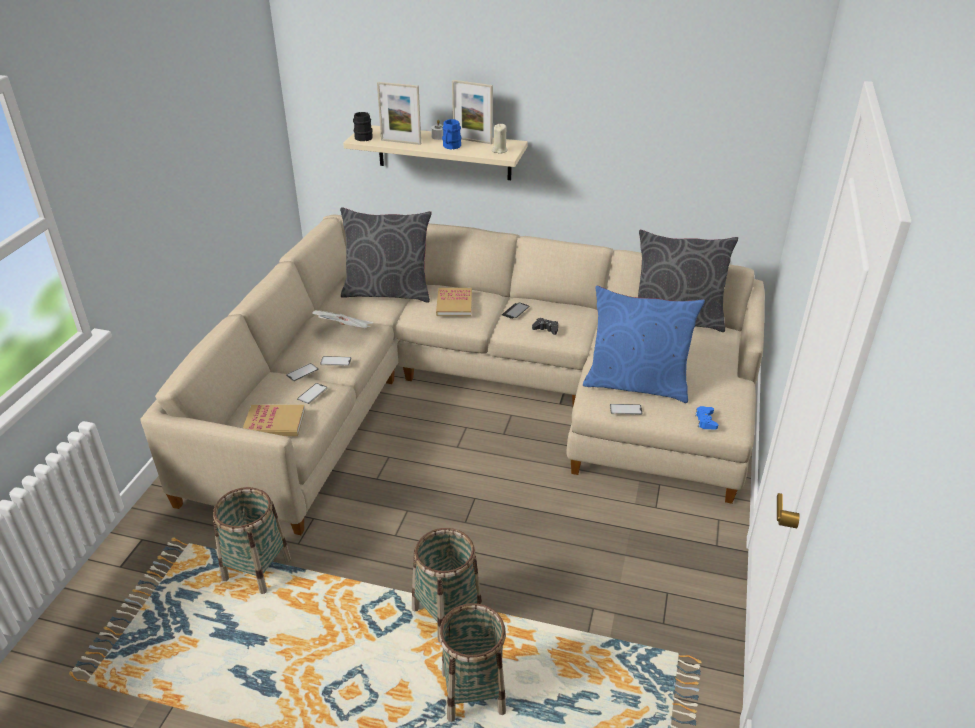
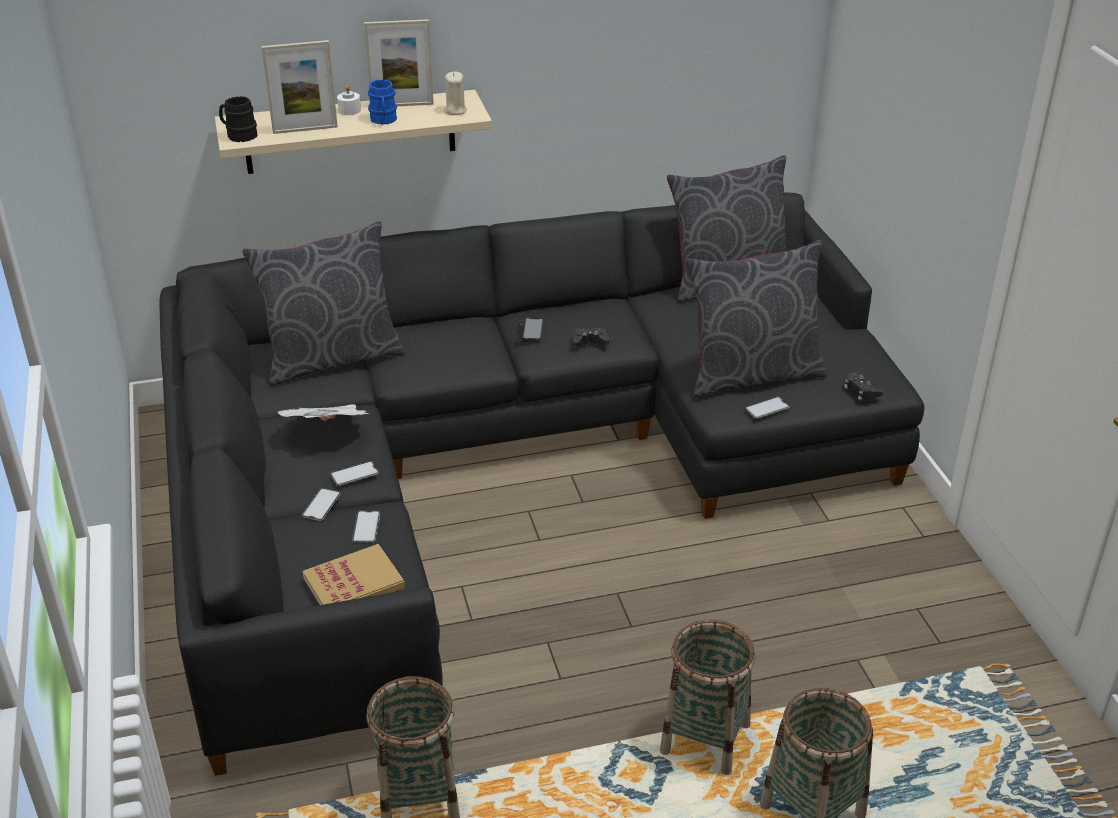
camera: 30 degrees left, 0 degrees up
(454, 304) = (441, 346): book -> none
(473, 395) = (502, 467): beige sofa -> black sofa
(636, 384) = (752, 374): blue pillow -> grey pillow
(705, 421) = (861, 390): blue game controller -> black game controller

